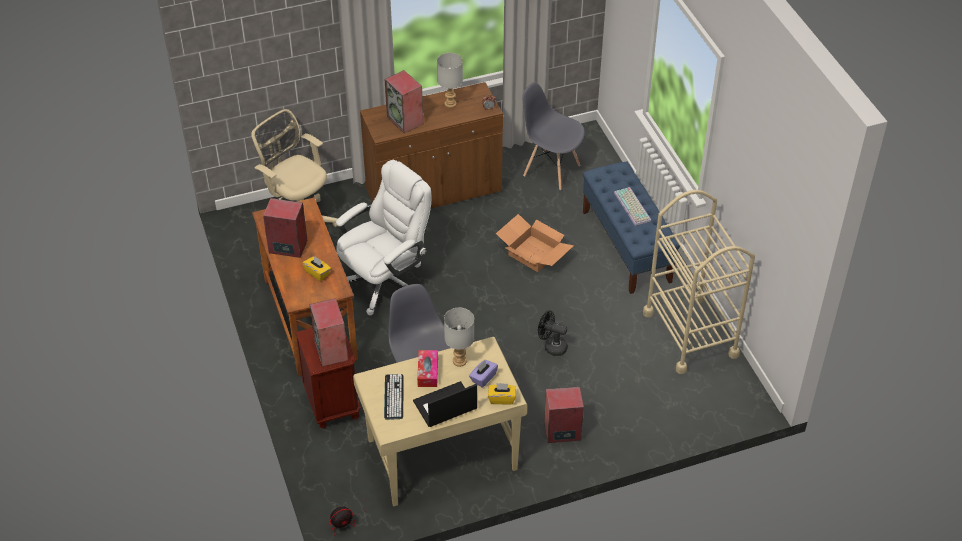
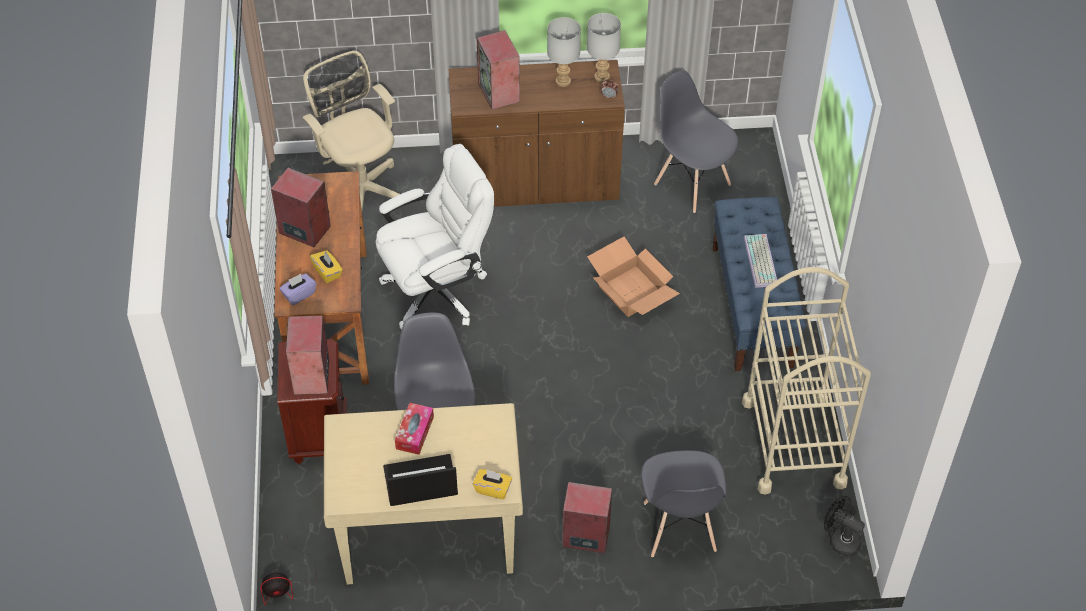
camera: 15 degrees right, 5 degrees up
(394, 397) = (362, 456): keyboard -> none
(459, 360) = (459, 426): grey table lamp -> grey table lamp (602, 76)
(483, 378) = (479, 456): purple tissue box -> purple tissue box (299, 294)
(551, 346) = (611, 420): black fan -> black fan (840, 540)
(629, 410) = (679, 527): none -> grey chair

